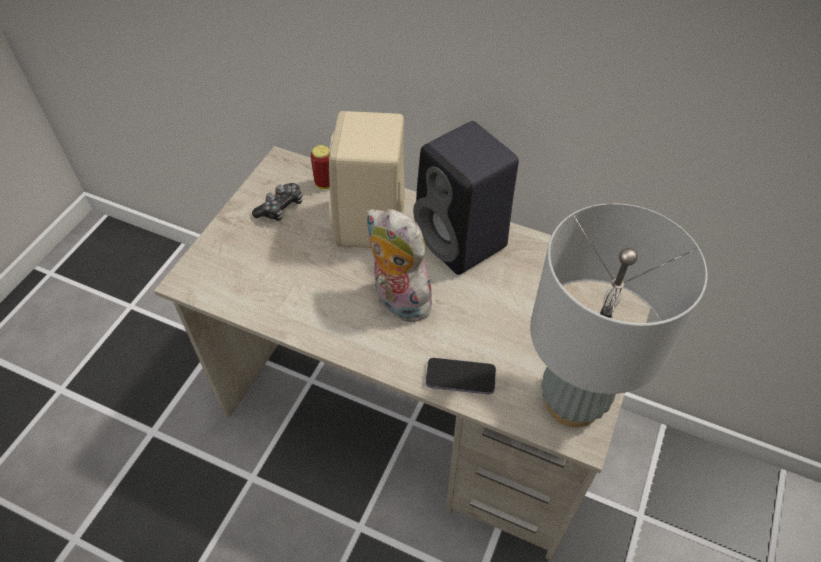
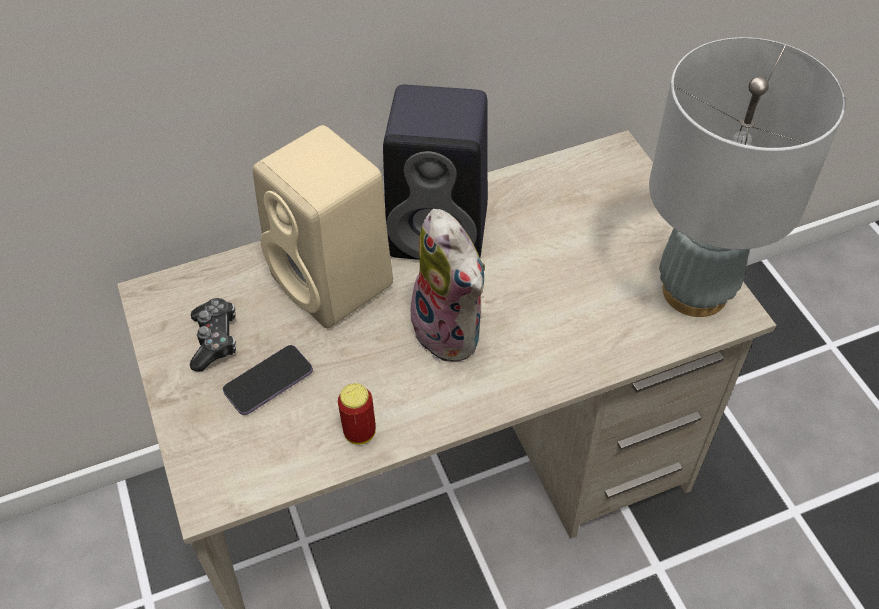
camera: 45 degrees left, 0 degrees up
(325, 184) = (232, 279): can -> can (360, 432)
(397, 301) = (453, 331): plush toy -> plush toy turned 120 degrees counterclockwise
(460, 377) = (590, 349): phone -> phone (268, 381)

